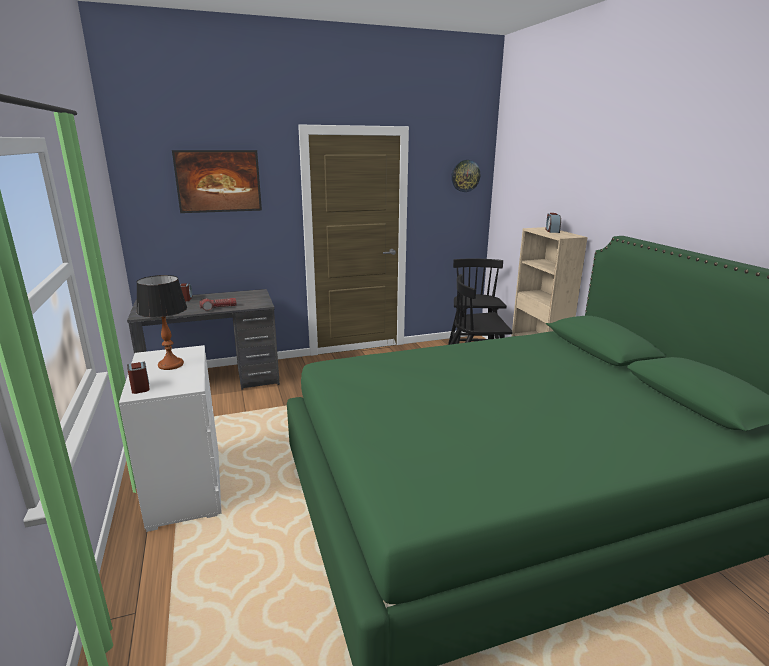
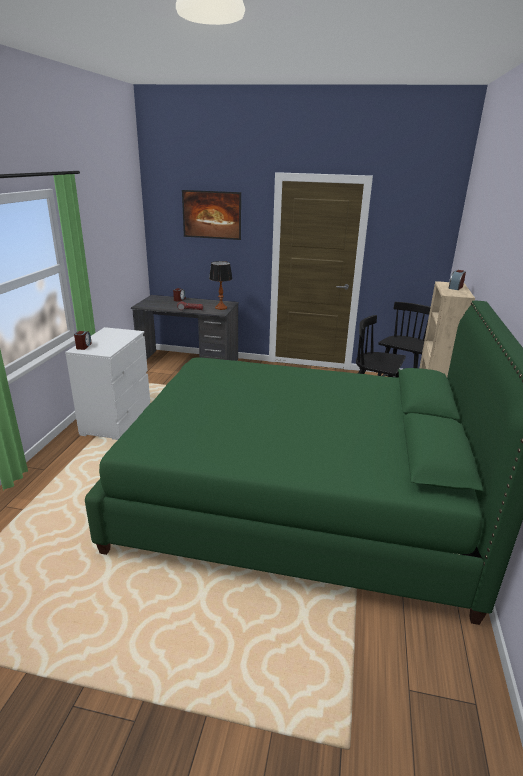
camera: 30 degrees right, 5 degrees up
(171, 364) = (112, 338): table lamp -> table lamp (221, 308)
(465, 176) = (427, 224): wall clock -> none

